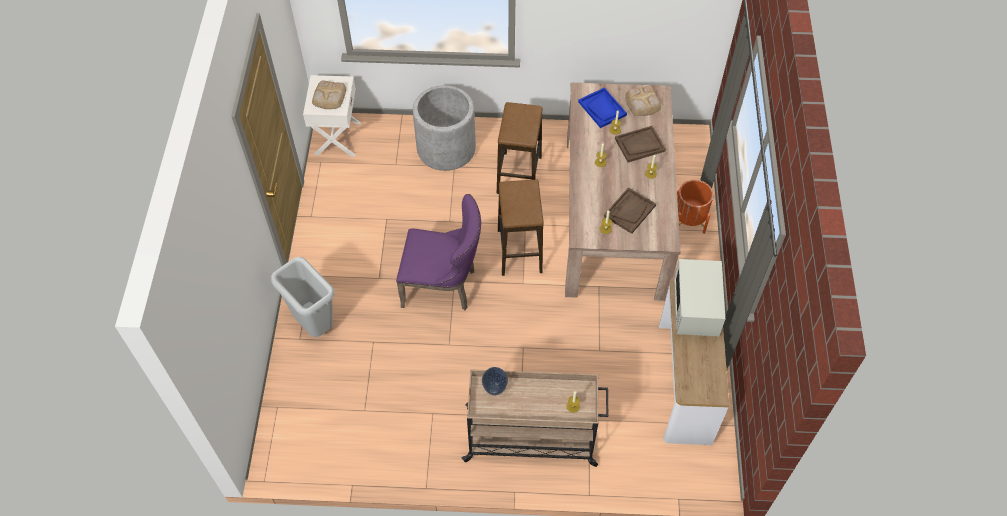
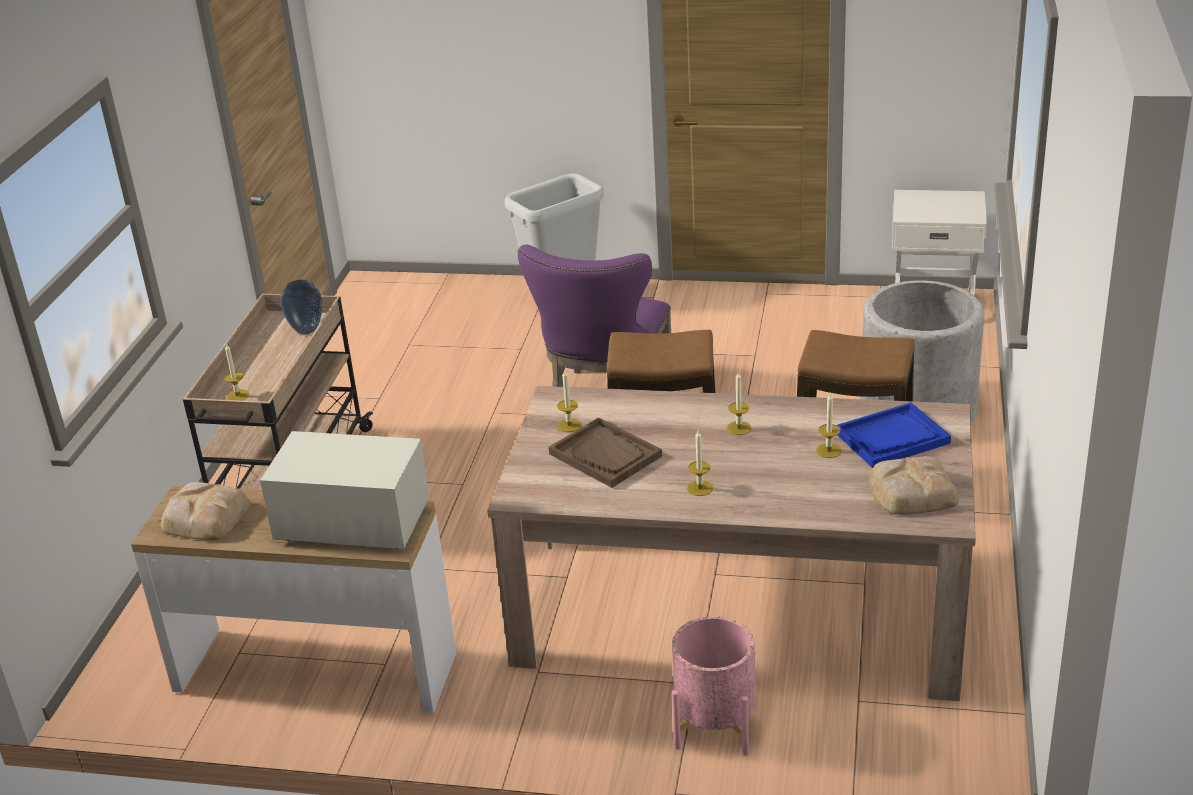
camera: 100 degrees right, 25 degrees down
(329, 97) = (933, 206): bread -> bread (205, 517)
(639, 145) = (783, 479): brown tray -> none
(689, 220) = (715, 726): orange planter -> pink planter

